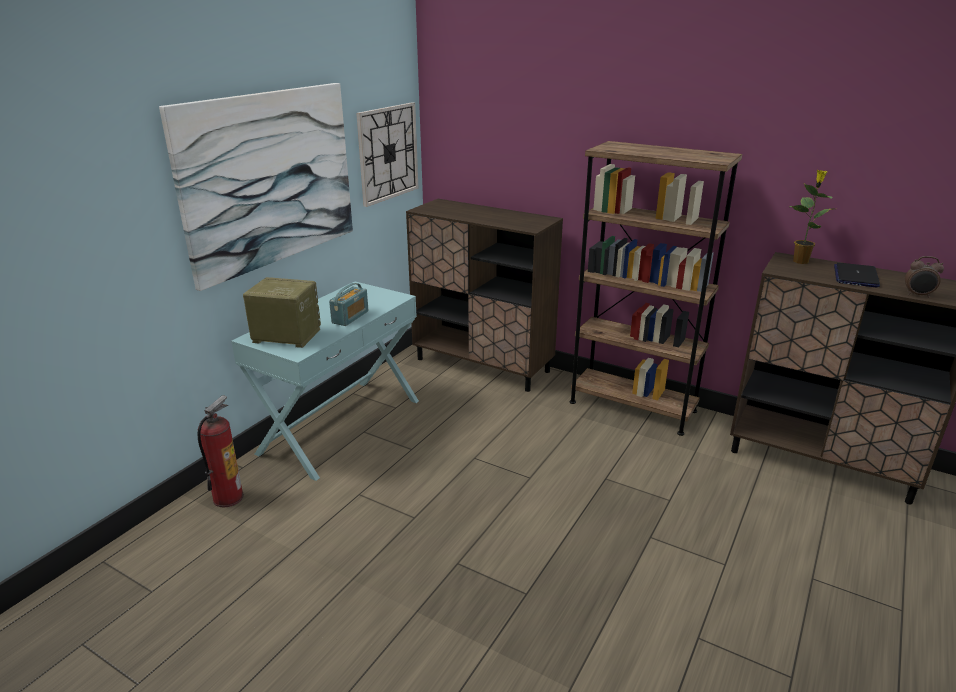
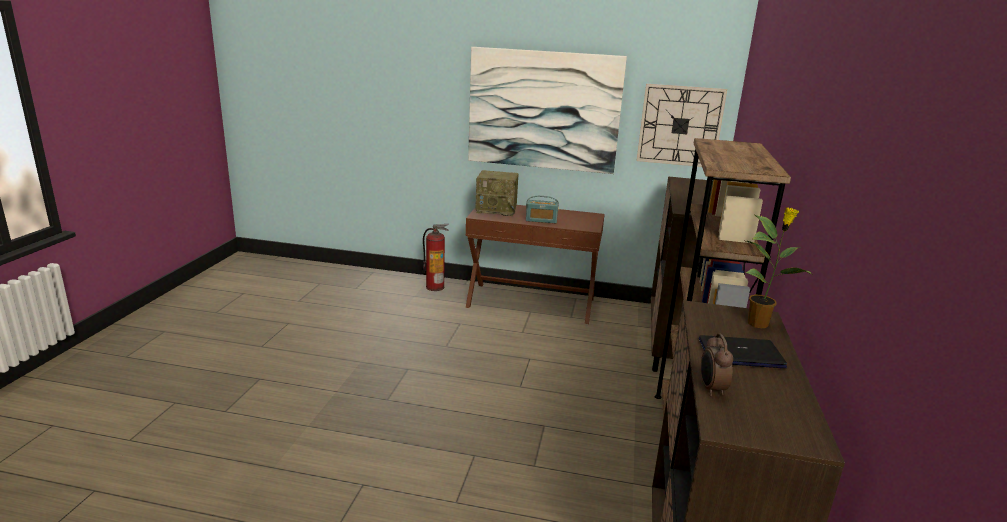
camera: 70 degrees right, 5 degrees down
(285, 336) = (497, 210): radio -> radio turned 105 degrees clockwise
(341, 425) = (531, 302): turquoise console table -> brown console table

